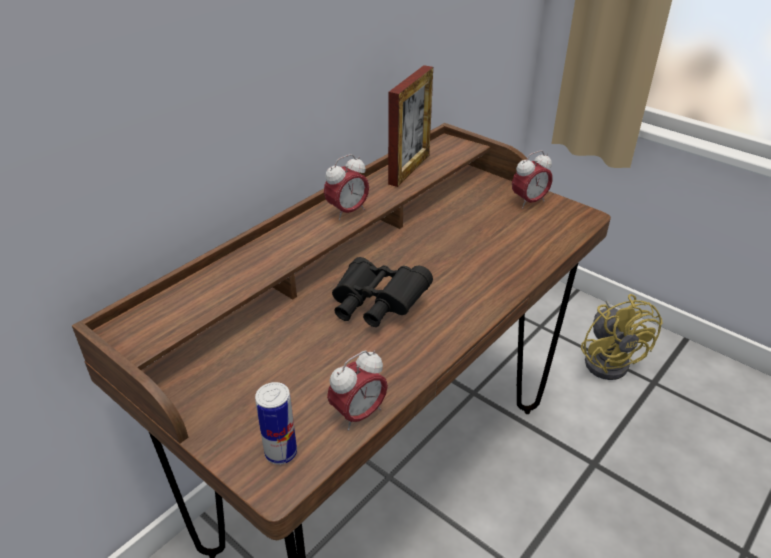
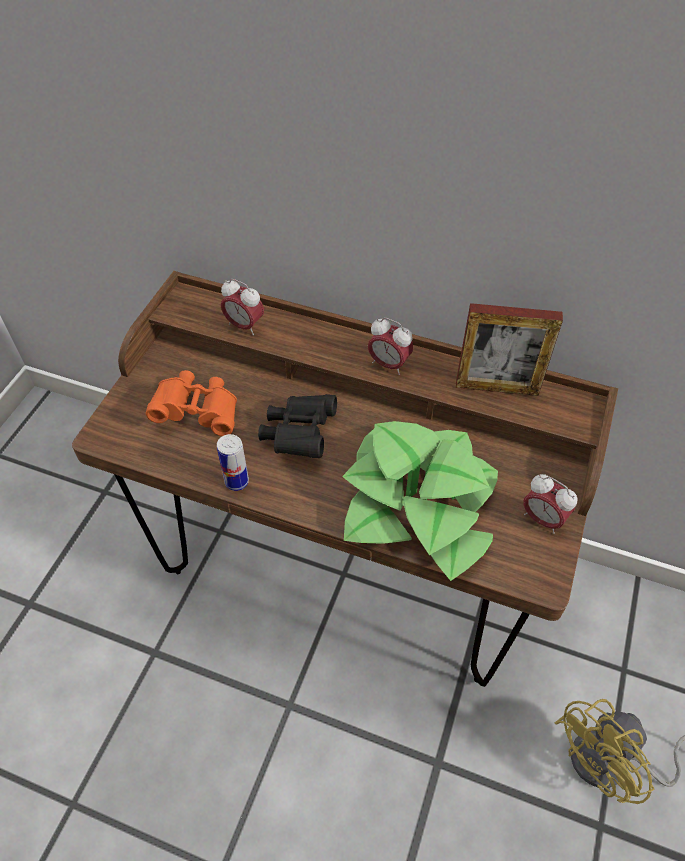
camera: 70 degrees right, 15 degrees up
(281, 452) = (125, 429): can -> can (236, 481)
(297, 377) = (198, 412): none -> orange binoculars
(358, 414) = (171, 461): alarm clock -> alarm clock (244, 326)
(492, 255) = (418, 504): none -> potted plant

